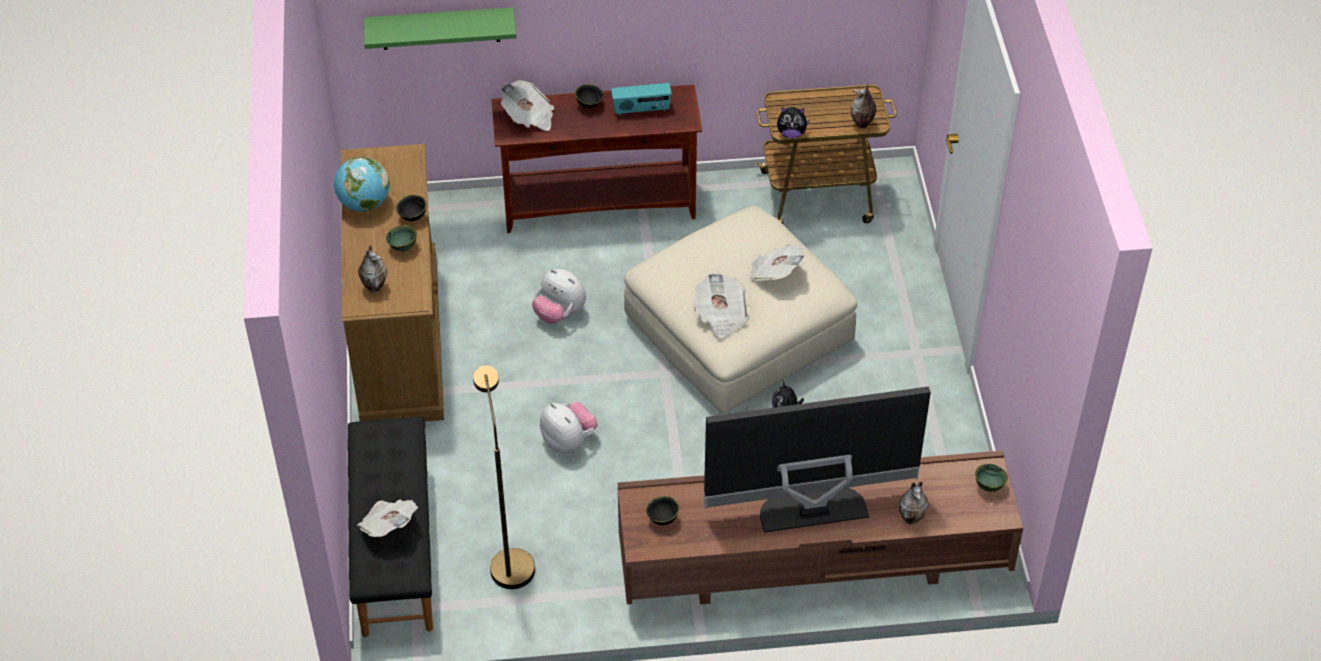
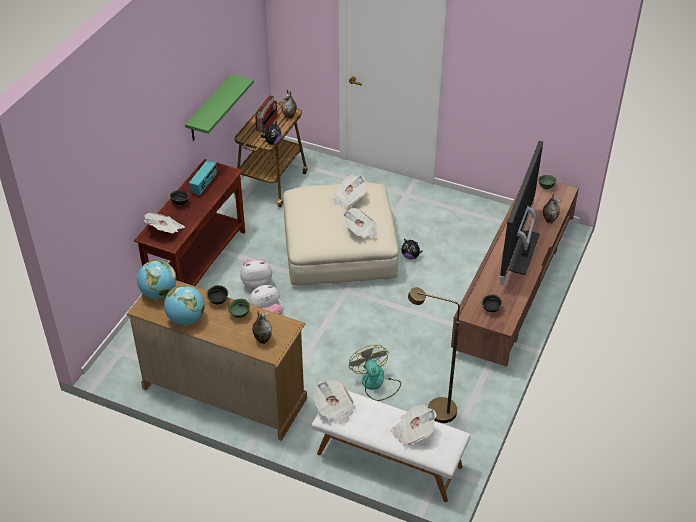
camera: 60 degrees left, 5 degrees down
(378, 432) = (334, 409): none -> newspaper
(390, 159) = (158, 293): none -> globe
(394, 548) = (388, 460): black bench -> white bench
(440, 28) = (105, 208): green shelf -> green shelf (209, 109)
(515, 479) = (376, 384): none -> fan
(568, 441) = (365, 349): plush toy -> plush toy (256, 283)
(827, 109) = (267, 123): none -> radio

